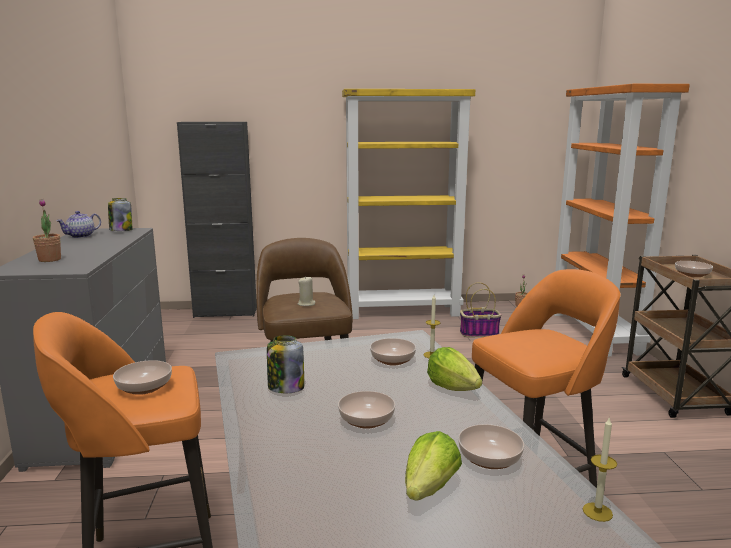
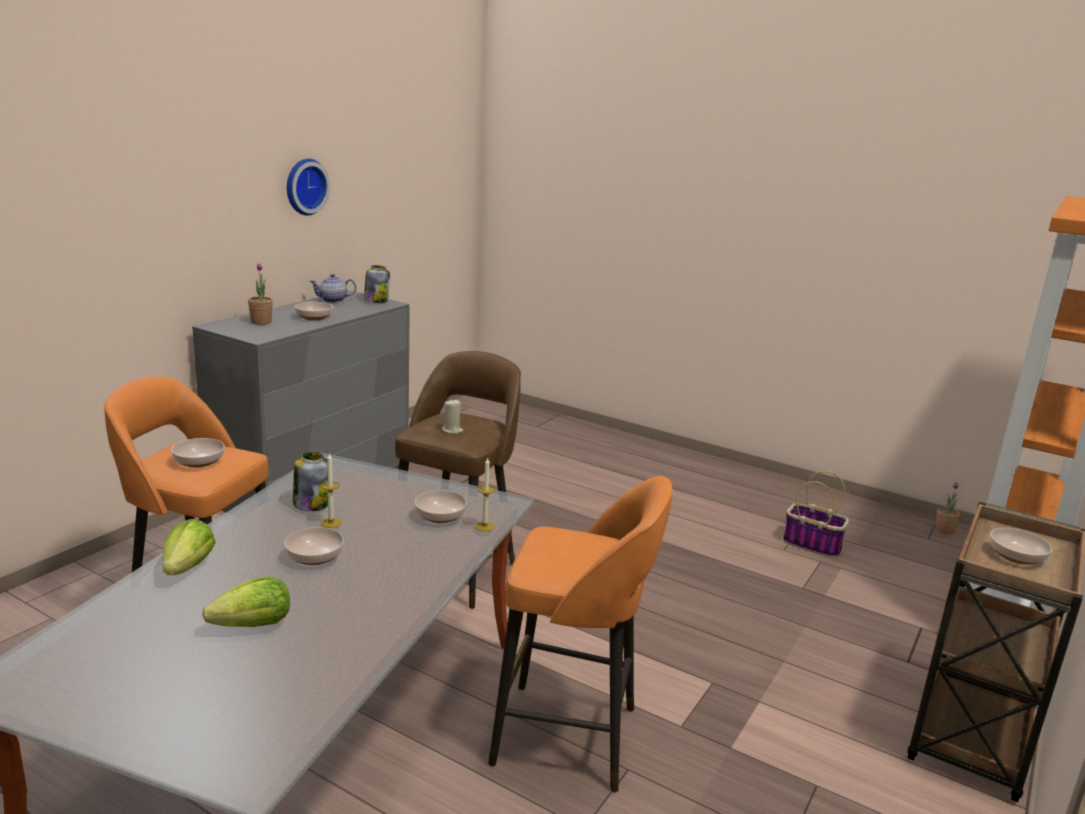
camera: 35 degrees right, 5 degrees up
(35, 129) = (304, 186): none -> wall clock
(225, 312) = (544, 417): black cabinet -> none
(403, 311) = (754, 481): yellow bookcase -> none
(452, 387) = (436, 563): lettuce -> lettuce (188, 567)
(489, 459) = (336, 629): bowl -> bowl (313, 317)
(597, 512) = (325, 705): candle -> candle (331, 523)

